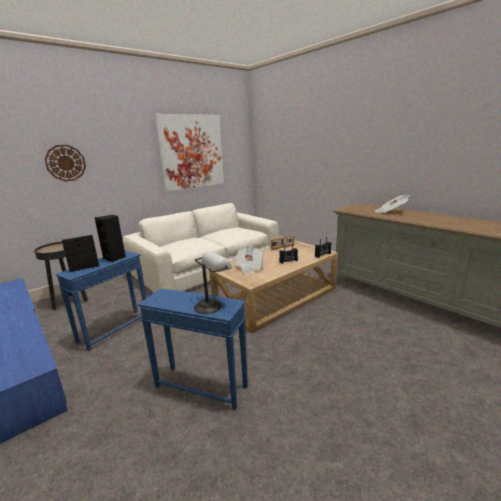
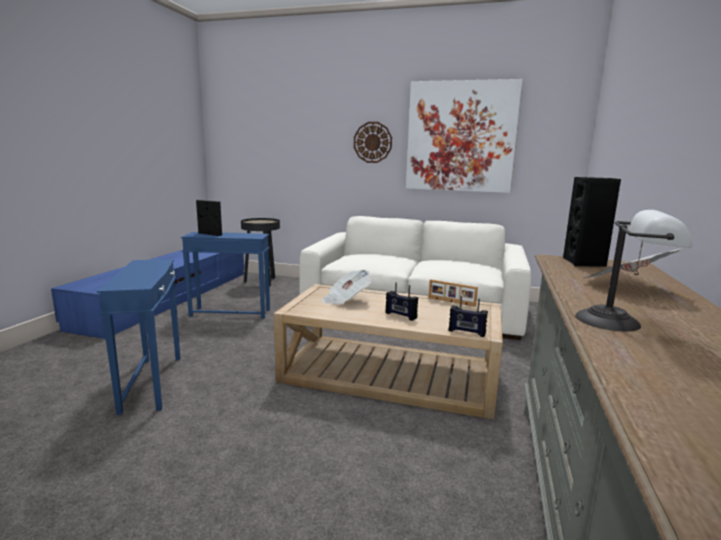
camera: 55 degrees right, 5 degrees down
(65, 163) = (301, 138): wall clock -> wall clock (372, 142)
(115, 258) = (243, 235): black speaker -> black speaker (584, 263)
(212, 304) = (136, 279): table lamp -> table lamp (621, 321)

